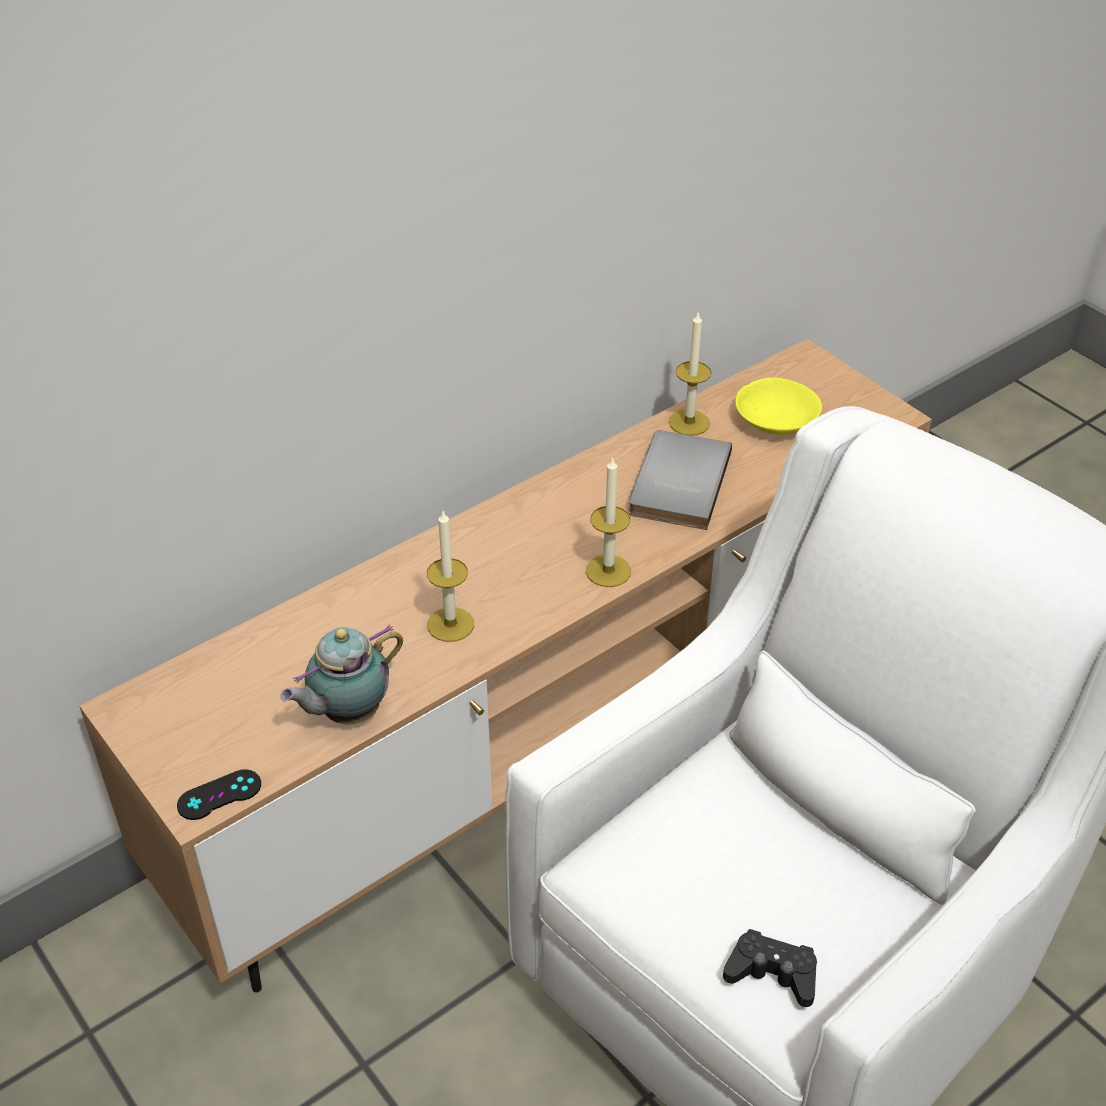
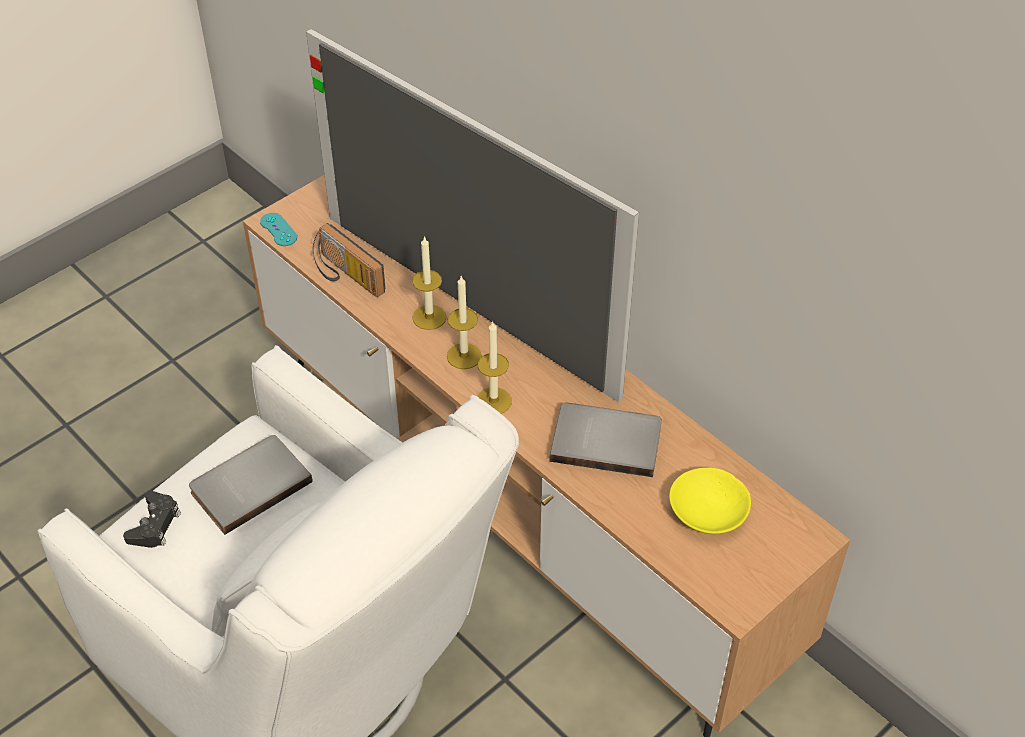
camera: 85 degrees right, 5 degrees up
(219, 795) = (278, 229): black game controller -> turquoise game controller
(347, 713) = (345, 276): teapot -> radio
(433, 587) = (467, 304): none -> television
(689, 422) = (691, 447): candle -> candle (464, 356)
(699, 857) = (248, 484): none -> grey book

